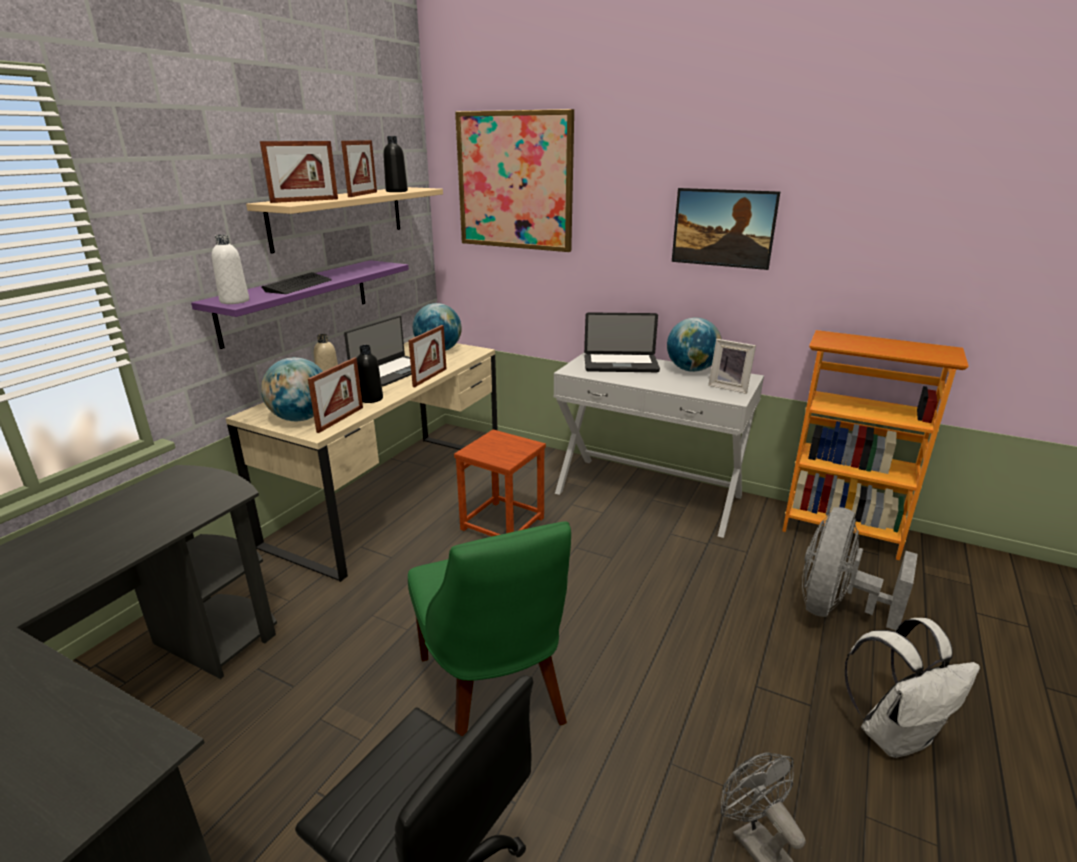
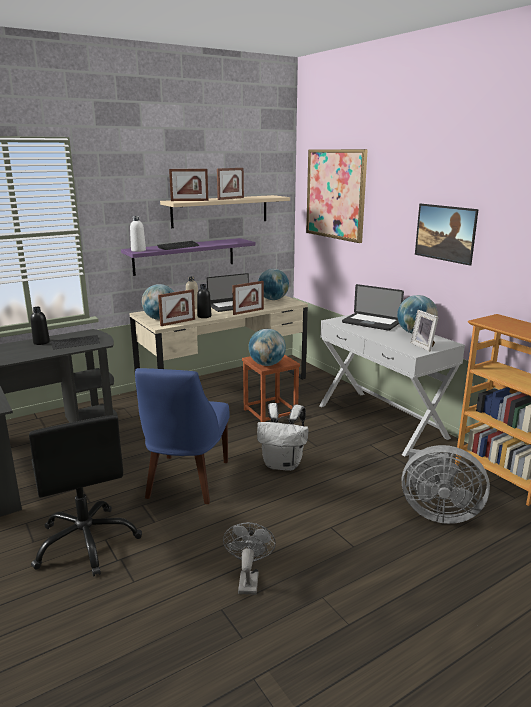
camera: 30 degrees right, 5 degrees down
(173, 507) = (75, 343): none -> keyboard
(396, 191) = (256, 197): black bottle -> black bottle (41, 342)
(493, 694) = (186, 481): green chair -> blue chair
(503, 456) = (267, 364): none -> globe
(836, 608) = (437, 512): grey fan -> grey fan turned 135 degrees counterclockwise
(894, 734) = (390, 577): white backpack -> white backpack (283, 464)

